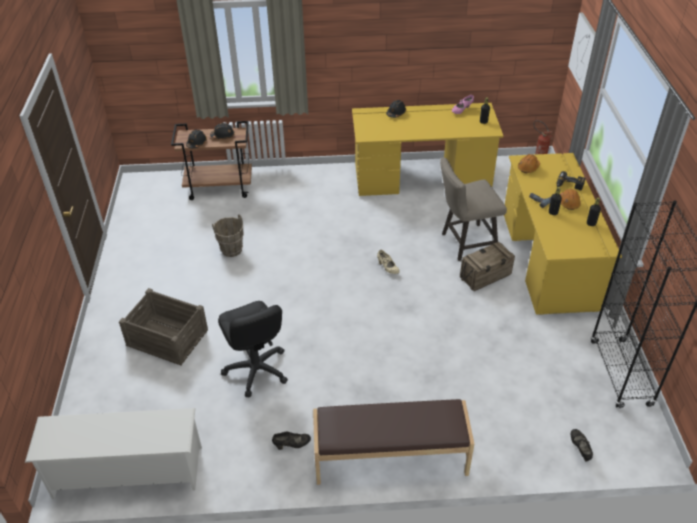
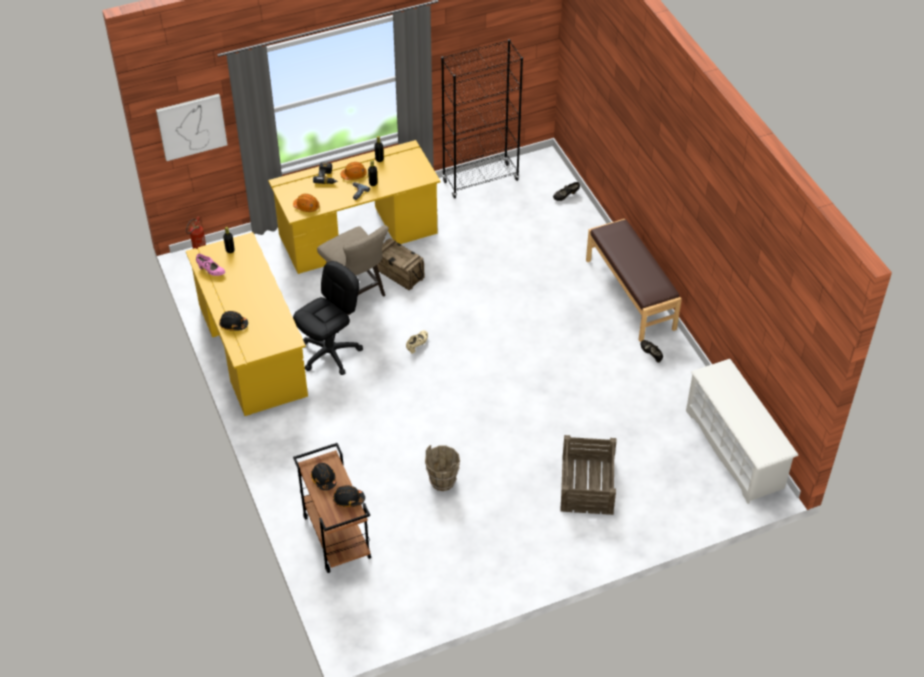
camera: 110 degrees left, 5 degrees up
(256, 370) = (591, 403): black office chair -> black office chair (330, 353)

